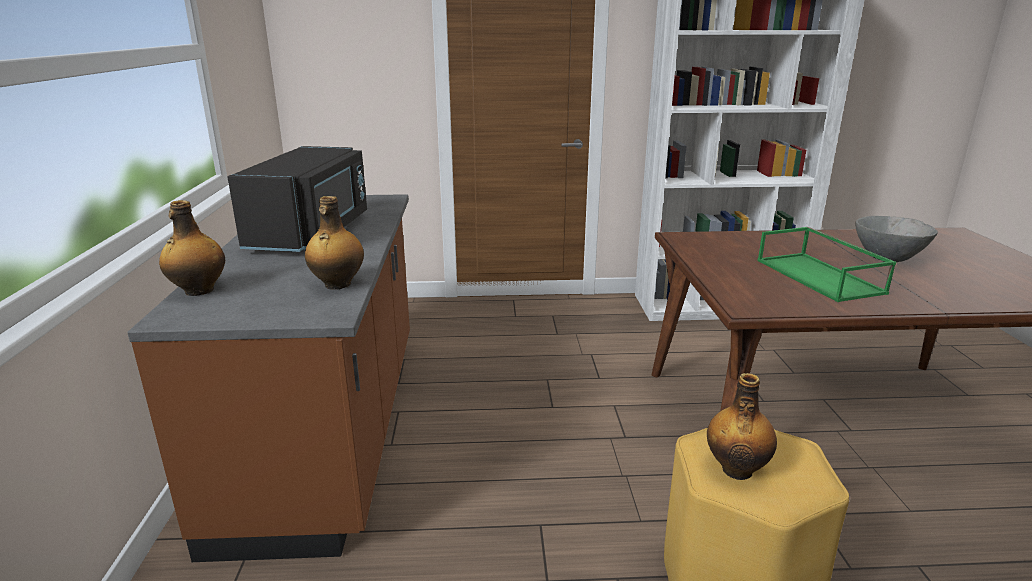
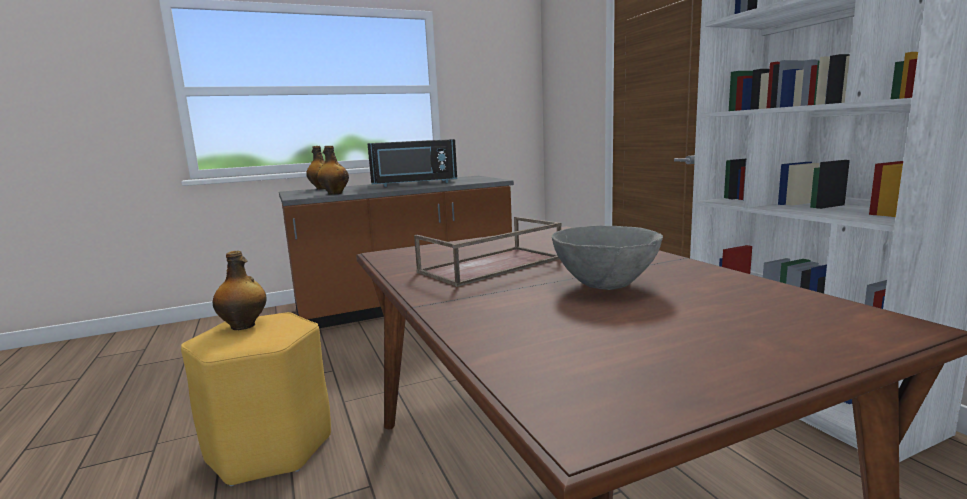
camera: 70 degrees right, 10 degrees down
(820, 276) = (491, 266): green tray -> brown tray

